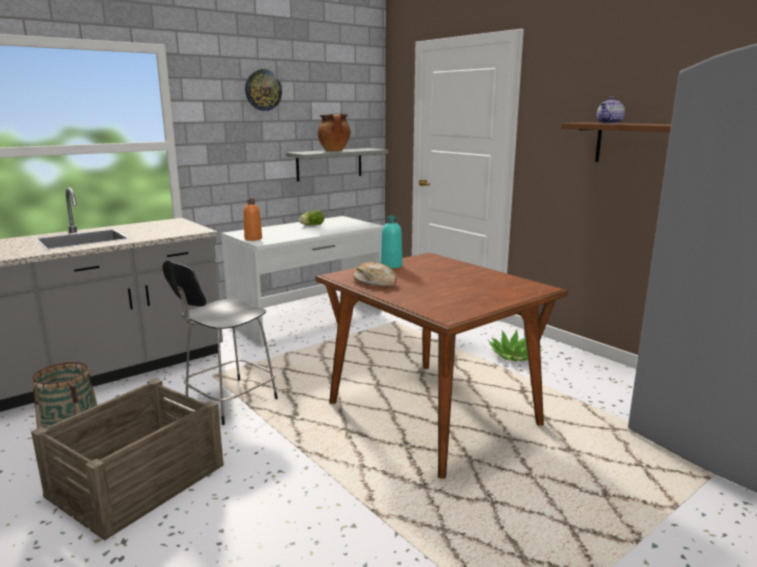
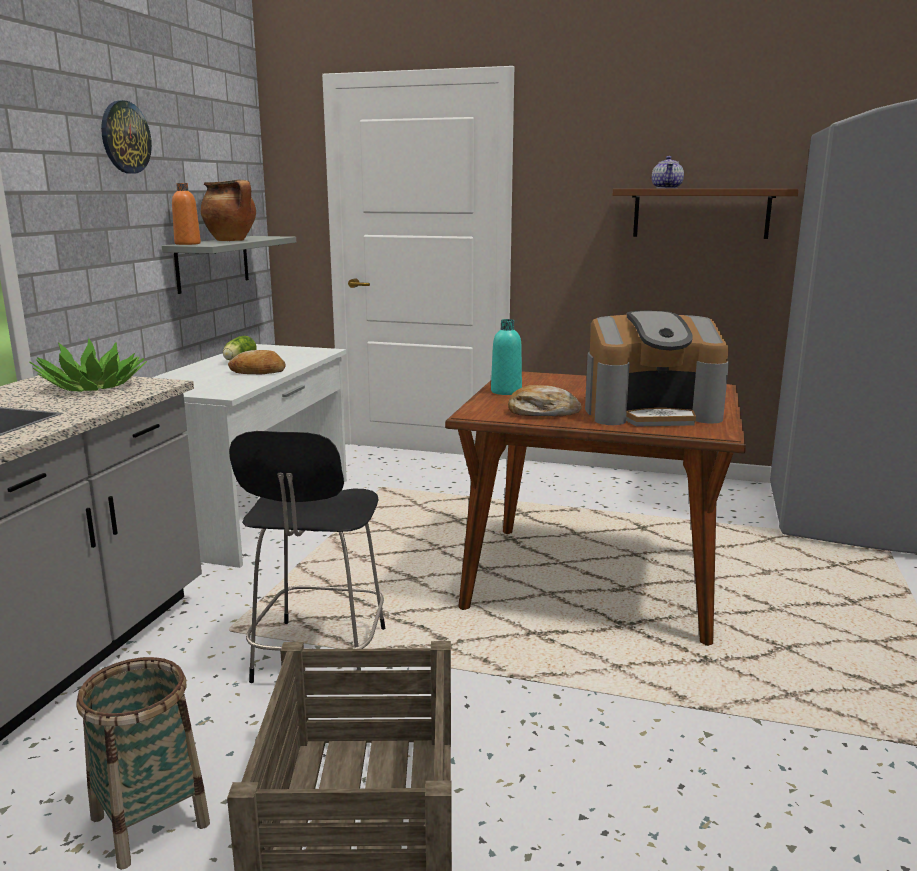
camera: 35 degrees left, 0 degrees up
(253, 239) = (198, 391): orange bottle -> orange bottle (187, 244)
(305, 232) = (258, 372): none -> bread
(443, 295) = (651, 412): none -> coffee machine
(514, 356) = (577, 493): potted plant -> potted plant (93, 386)

